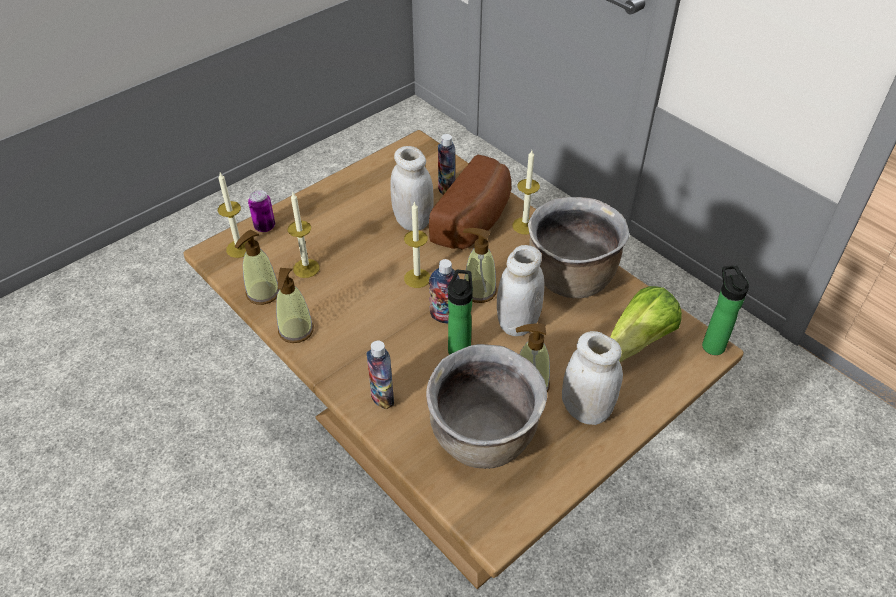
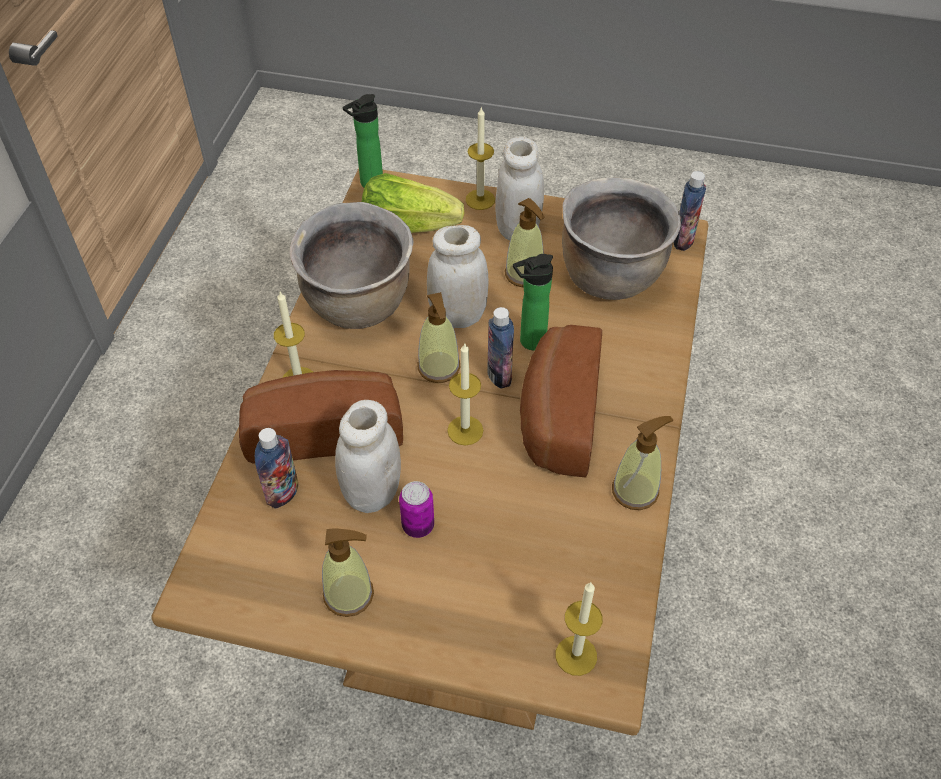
camera: 125 degrees left, 5 degrees up
(262, 293) = (618, 565): soap dispenser -> soap dispenser (349, 594)
(265, 227) = (513, 658): can -> can (418, 526)
(306, 268) = (542, 550): candle -> candle (480, 199)
(382, 397) = (639, 365): bottle -> bottle (683, 240)
(385, 326) = (556, 416): none -> bread

